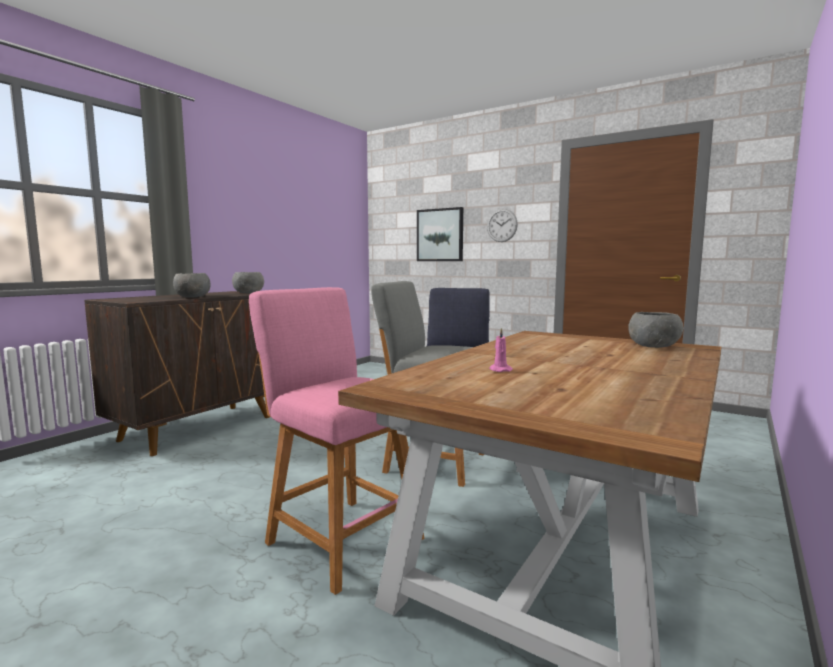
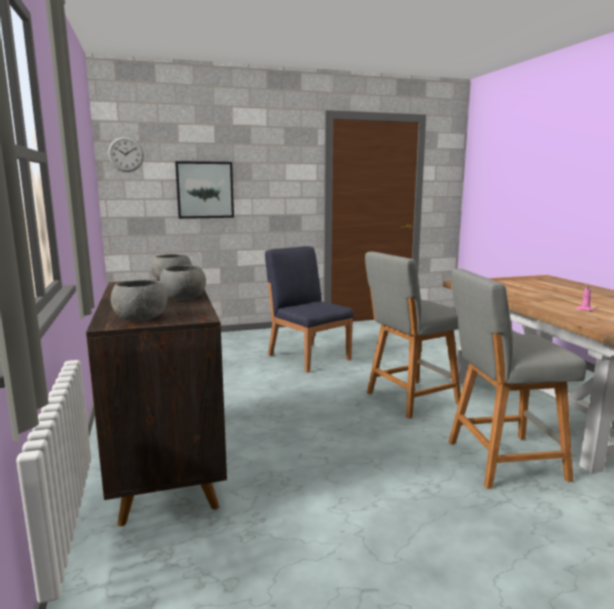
camera: 50 degrees left, 5 degrees up
(340, 537) = (500, 461): pink stool -> grey stool
(502, 225) = (274, 182): wall clock -> wall clock (126, 154)
(654, 347) = (538, 280): grey bowl -> grey bowl (141, 319)

